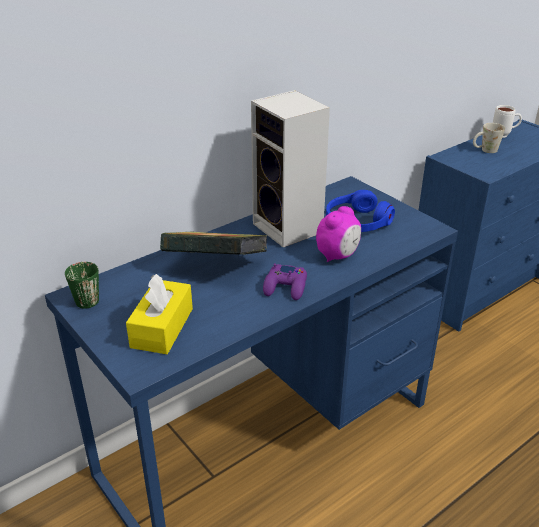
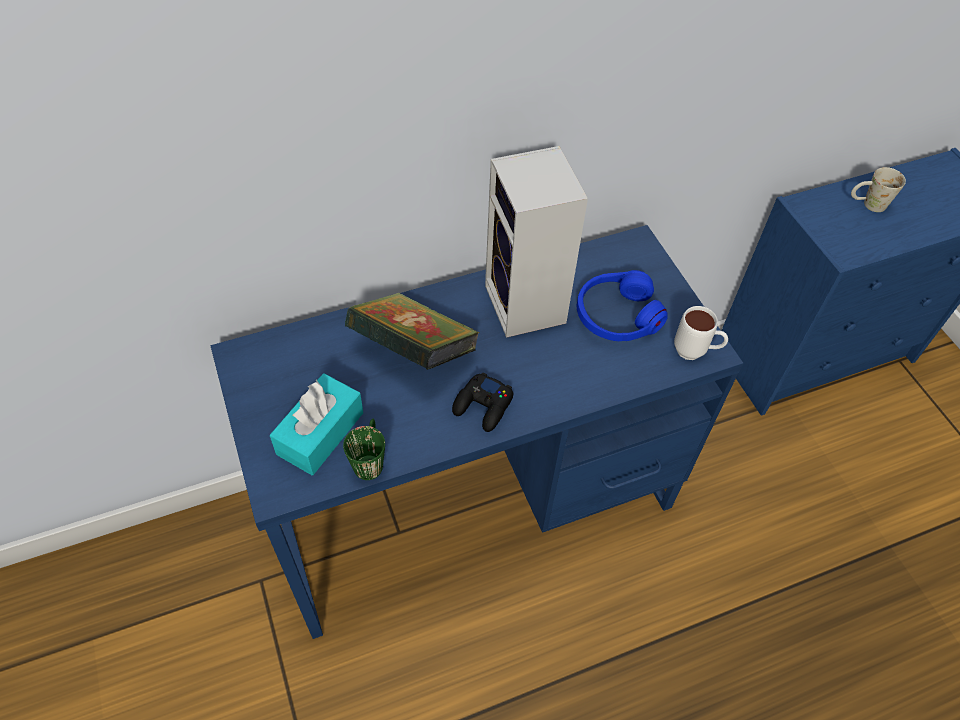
camera: 15 degrees right, 20 degrees up
(87, 297) = (254, 361): green mug -> green mug (369, 458)
(162, 328) = (320, 433): yellow tissue box -> turquoise tissue box
(286, 287) = (483, 406): purple game controller -> black game controller
(338, 256) = (567, 369): alarm clock -> none
(504, 135) = (912, 179): white mug -> white mug (695, 353)

